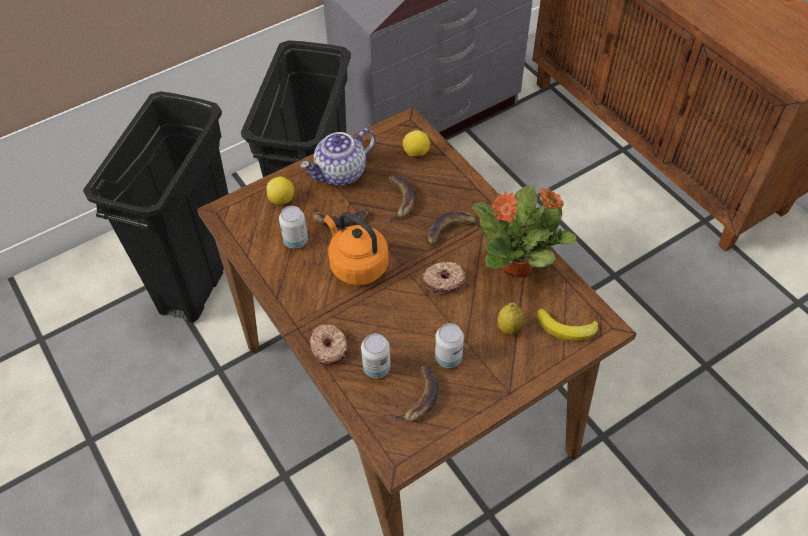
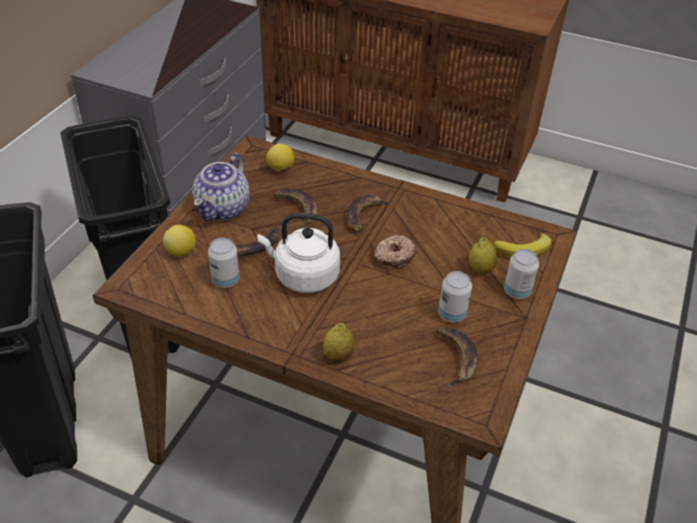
camera: 35 degrees left, 10 degrees down
(329, 348) = (338, 356): donut -> lemon
(356, 265) = (303, 276): orange kettle -> white kettle
(376, 368) = (397, 352): can -> can (517, 291)
(518, 265) = (444, 219): potted plant -> none

